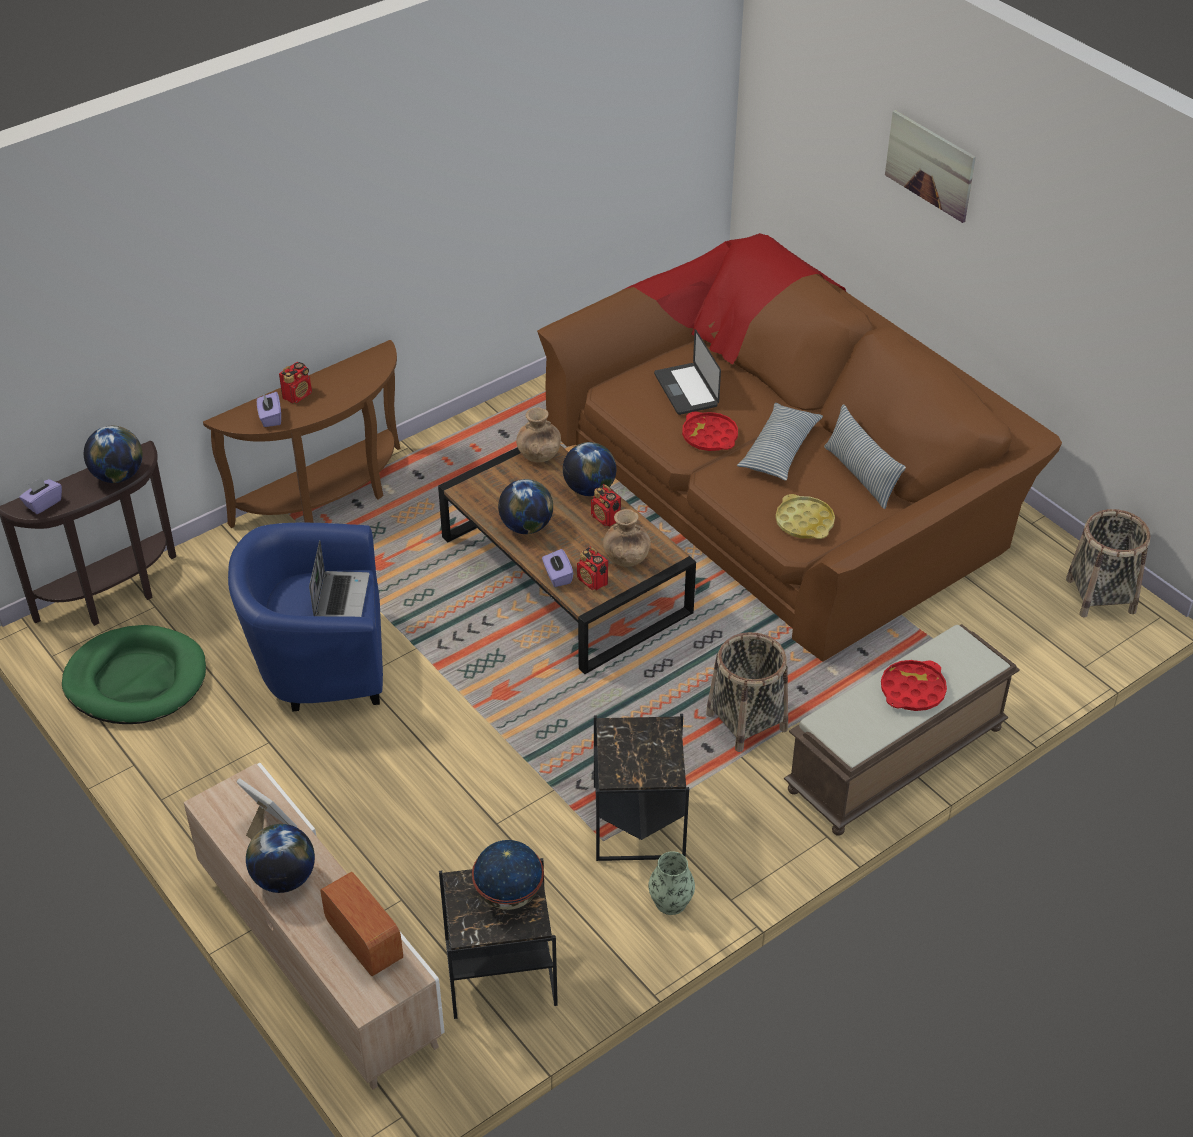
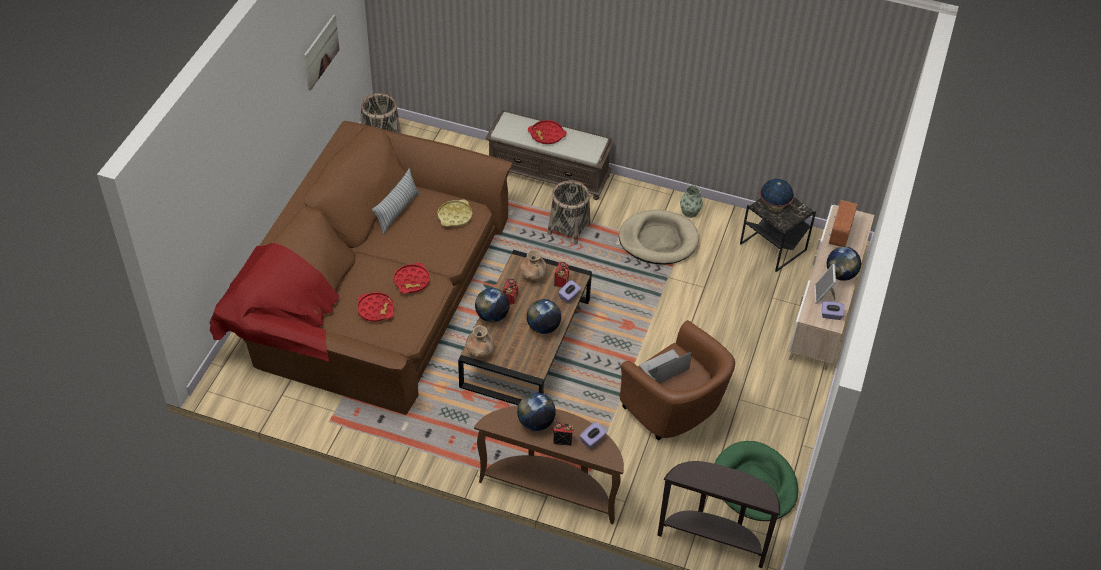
camera: 125 degrees left, 5 degrees up
(43, 503) = (756, 491): purple tissue box -> purple tissue box (831, 315)
(118, 476) = (705, 472): globe -> globe (536, 422)
(318, 663) = (674, 411): blue armchair -> brown armchair
(639, 821) = (658, 240): black side table -> beige dog bed
(686, 390) = (376, 309): laptop -> red tray
(779, 450) = (401, 249): pillow -> none
(930, 165) = (251, 126): picture -> picture (321, 51)

